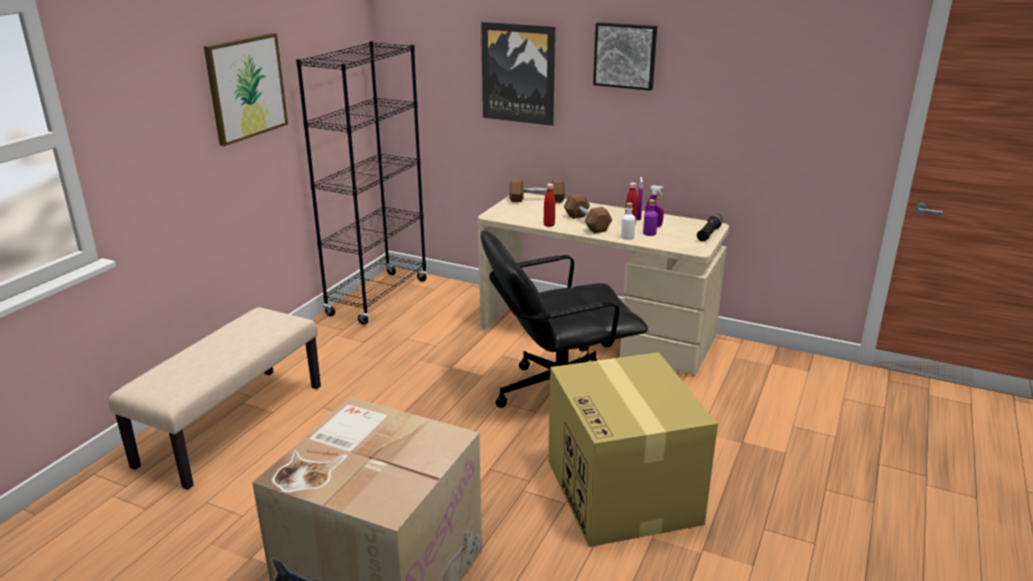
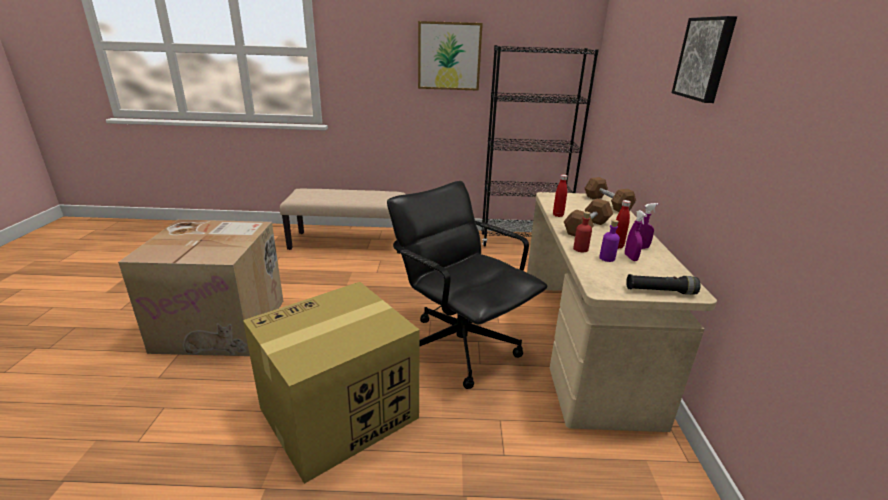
camera: 65 degrees right, 0 degrees up
(518, 73) = (644, 79): picture -> none
(627, 237) = (580, 249): white bottle -> red bottle

